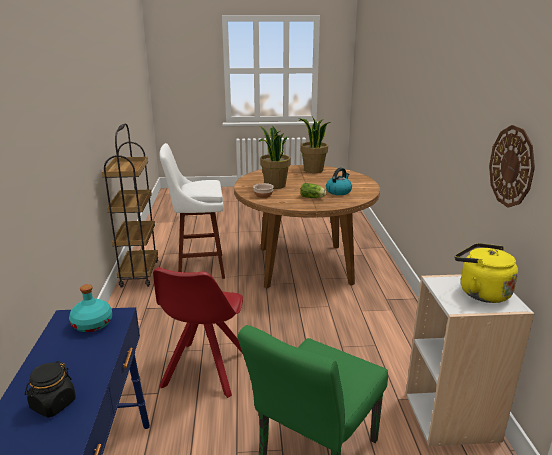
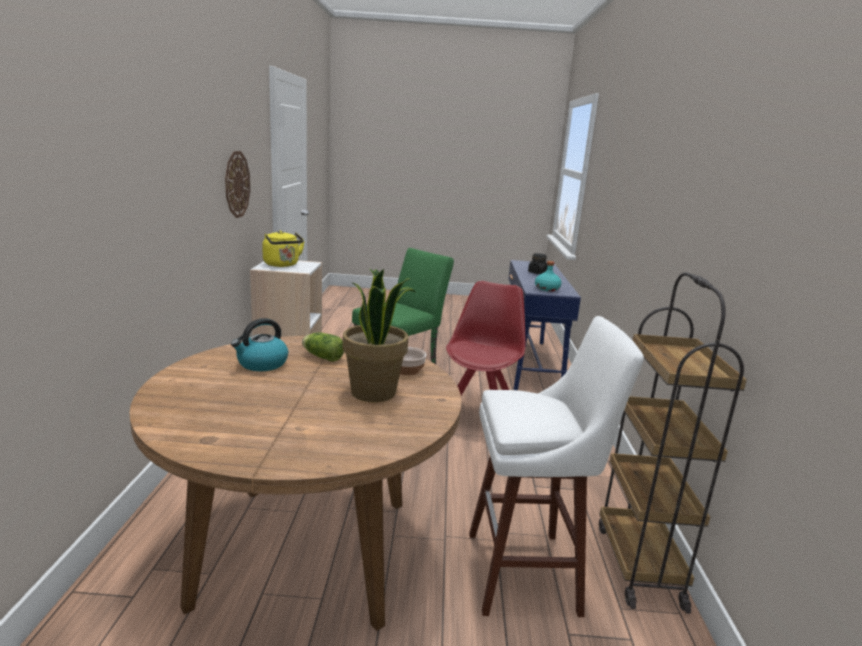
camera: 175 degrees left, 5 degrees down
(313, 170) = (239, 437): potted plant -> none

